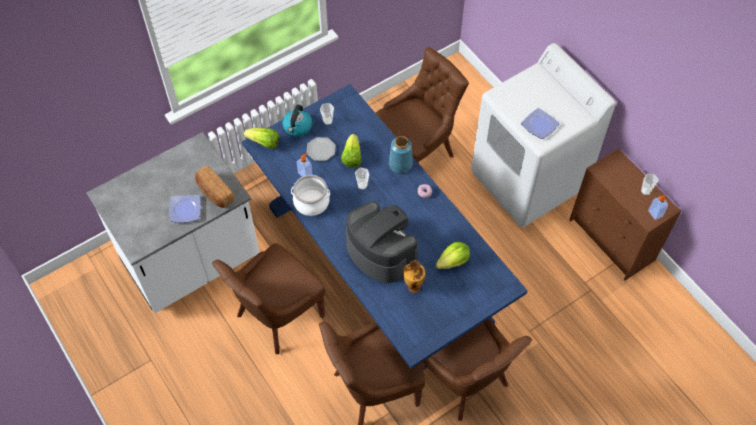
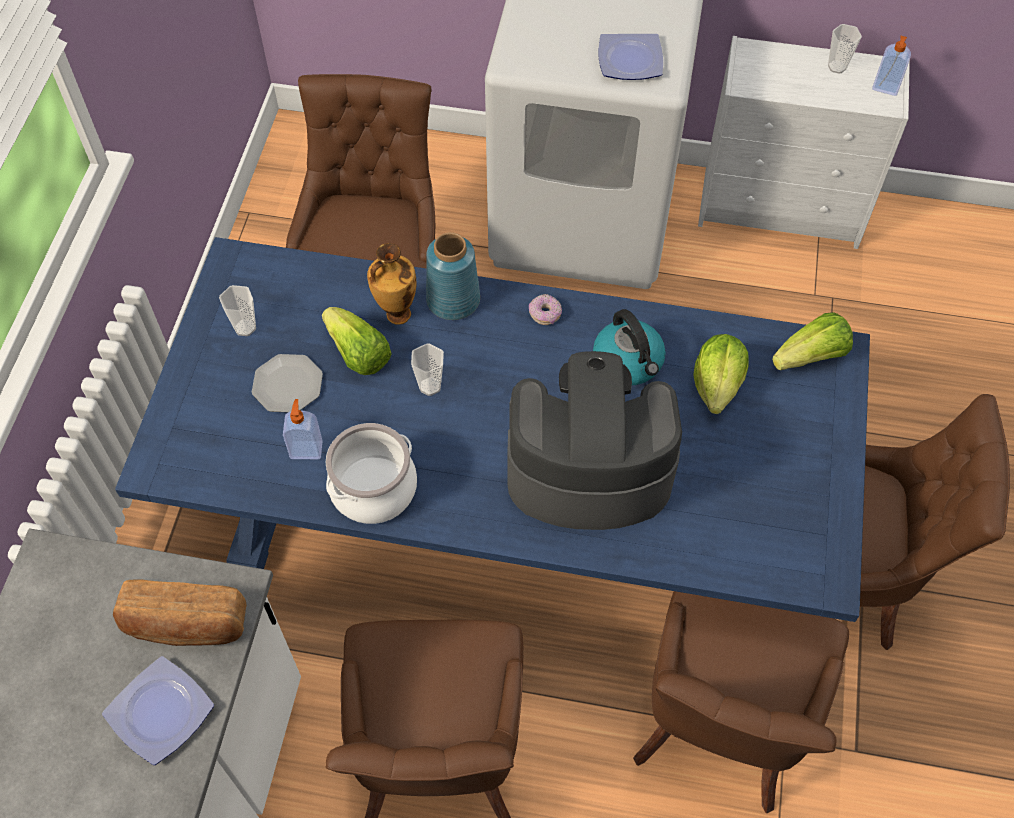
camera: 45 degrees left, 0 degrees up
(264, 143) = (165, 458): lettuce -> lettuce (811, 357)
(297, 127) = (200, 380): kettle -> kettle (629, 362)
(413, 287) = (707, 481): vase -> vase (396, 314)
(612, 240) = (782, 209): brown dresser -> white dresser

